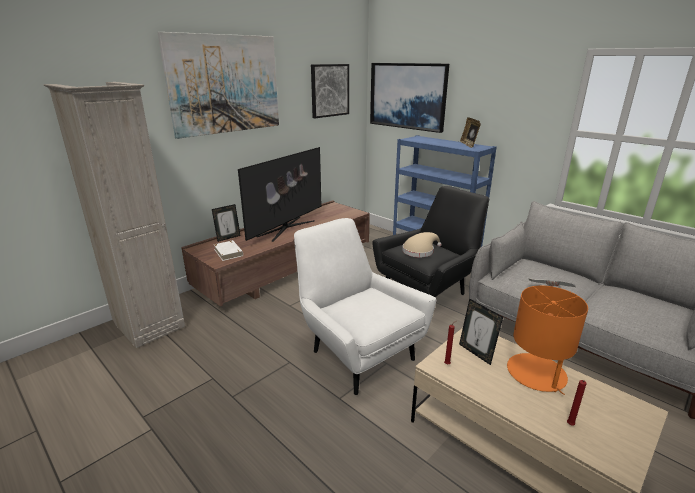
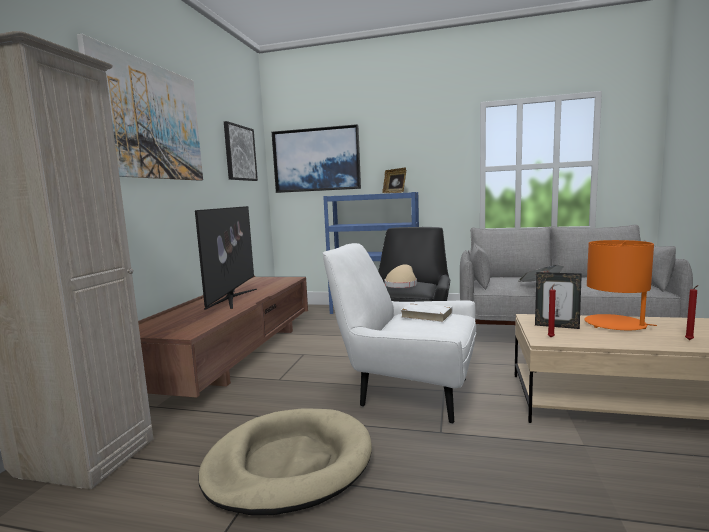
camera: 30 degrees left, 15 degrees down
(228, 238) = (165, 316): picture frame -> none
(228, 252) = (187, 325): white book -> white book (426, 315)
(230, 377) = (289, 464): none -> beige dog bed

